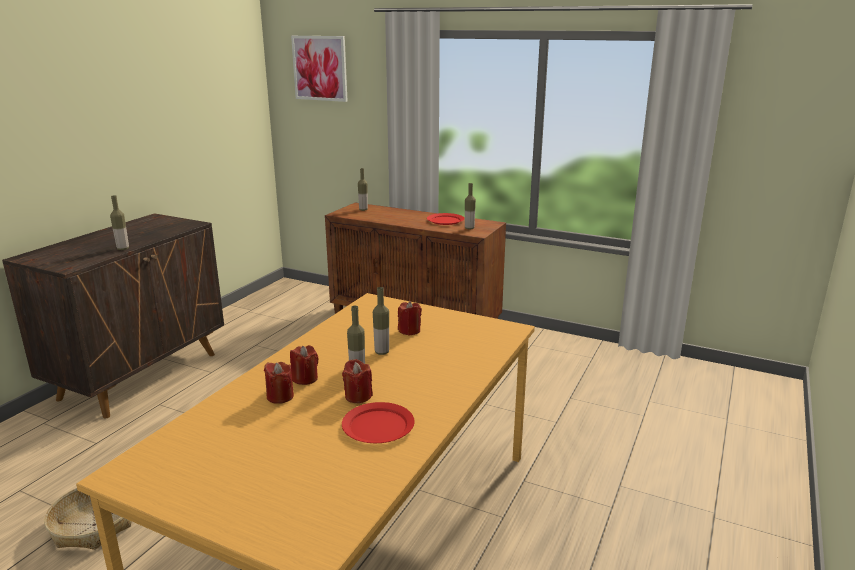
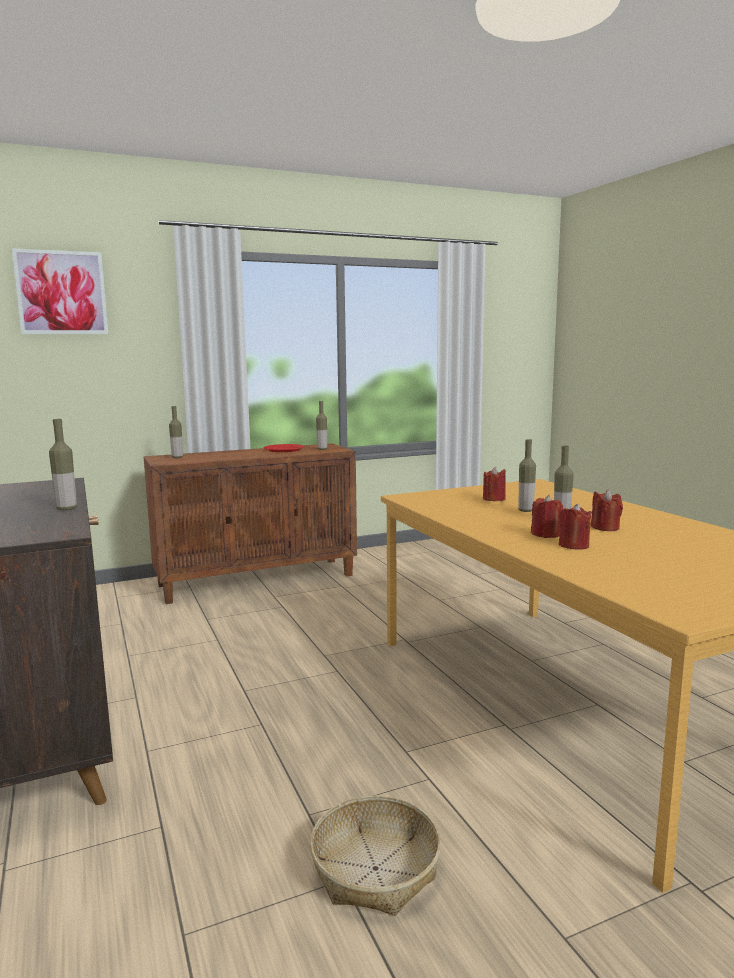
camera: 50 degrees left, 10 degrees down
(378, 426) = (668, 531): red plate -> none

